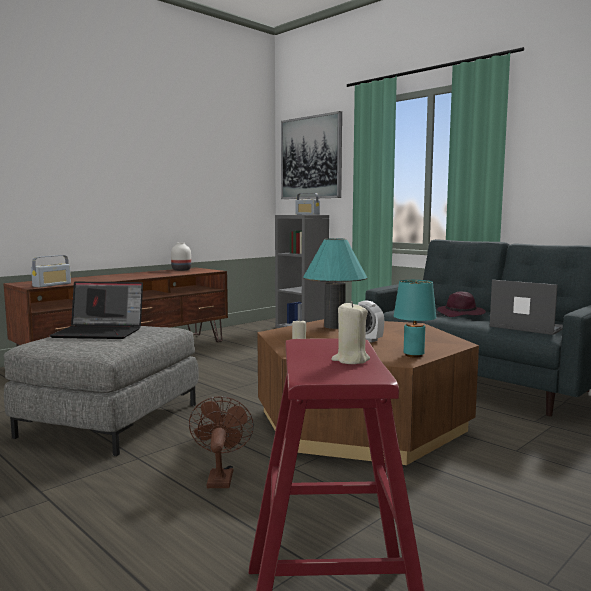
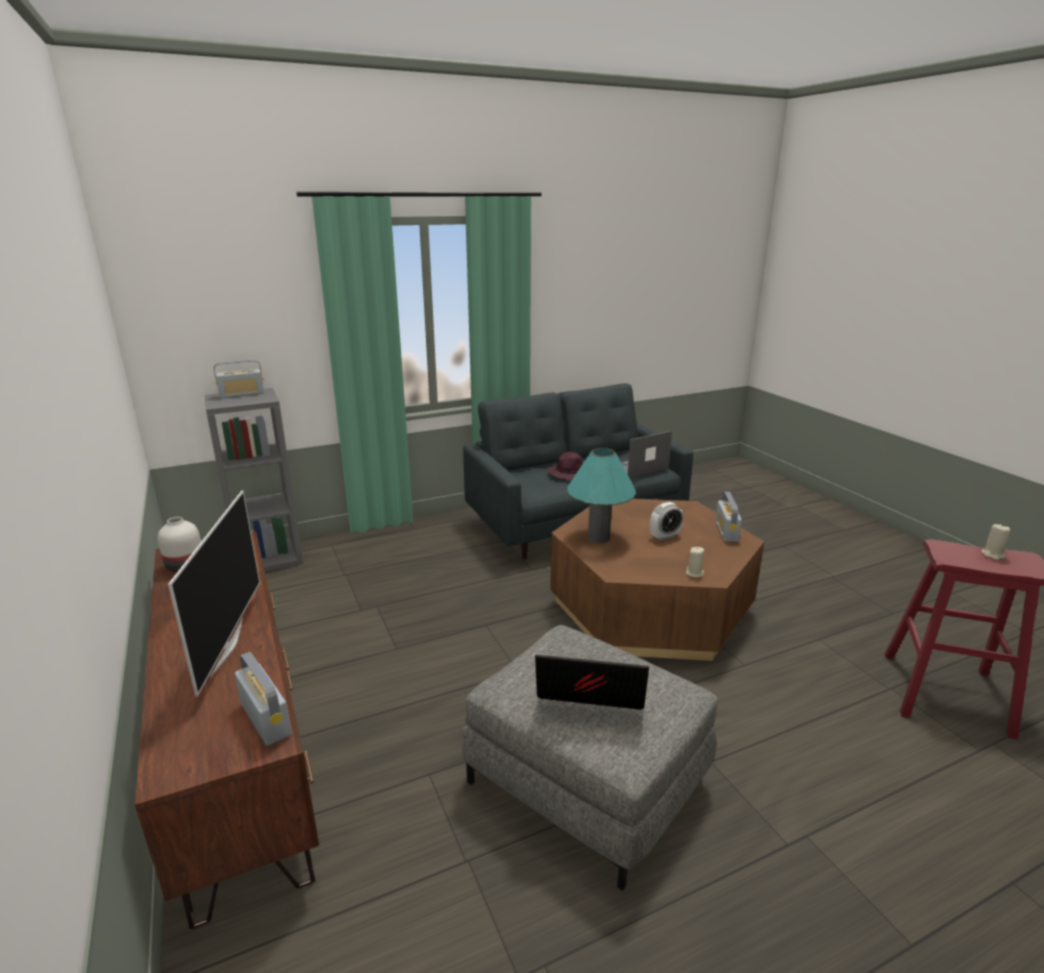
camera: 70 degrees left, 15 degrees up
(101, 332) = (589, 690): laptop -> laptop turned 105 degrees counterclockwise
(109, 278) = (226, 646): none -> television
(220, 477) = (759, 709): brown fan -> none
(311, 158) = (212, 301): picture -> none
(413, 355) = (726, 531): turquoise table lamp -> radio

